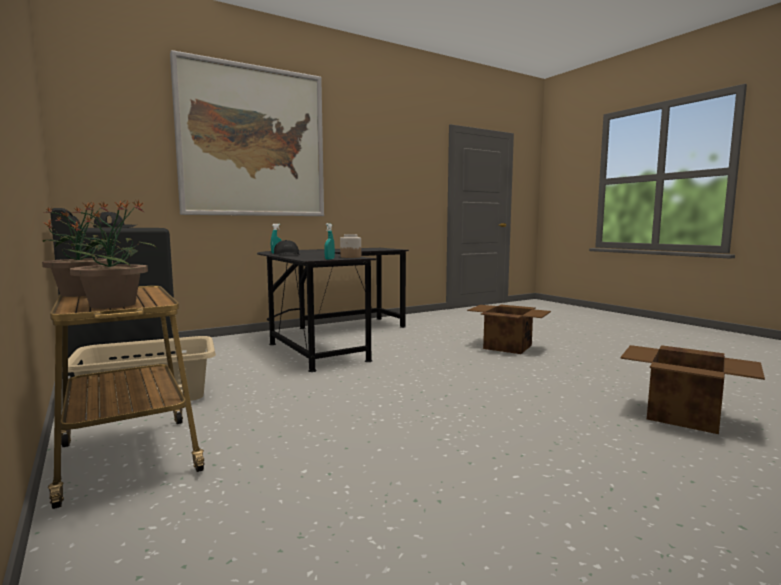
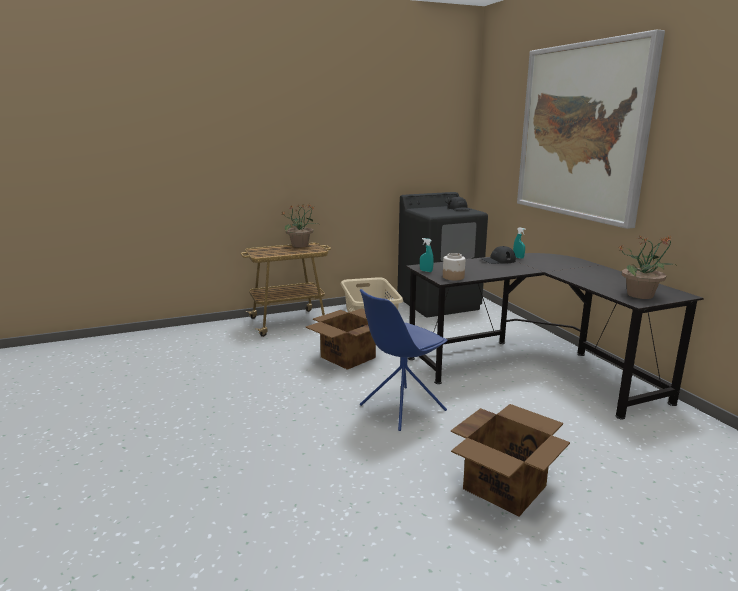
camera: 100 degrees right, 10 degrees up
(114, 305) = (265, 252): potted plant -> potted plant (641, 295)
(427, 370) = (401, 408): none -> blue chair
(685, 416) = (198, 532): cardboard box -> cardboard box (347, 357)

